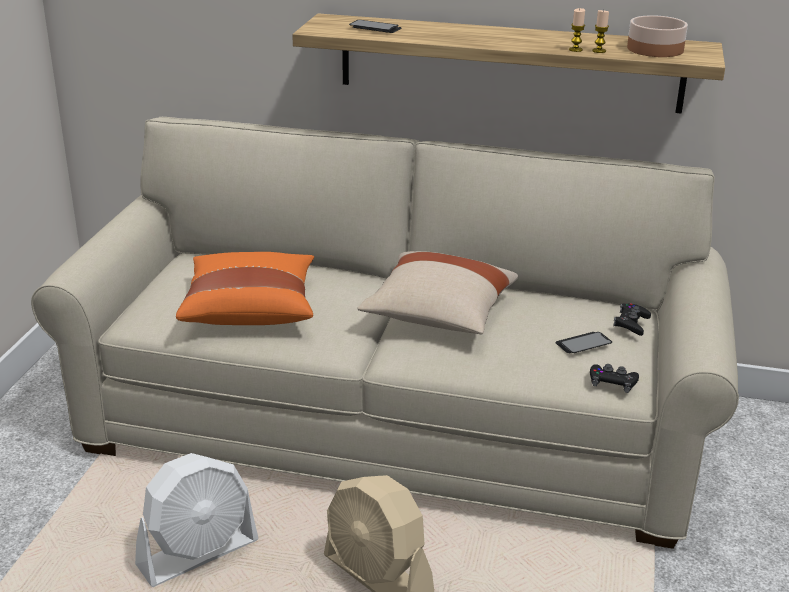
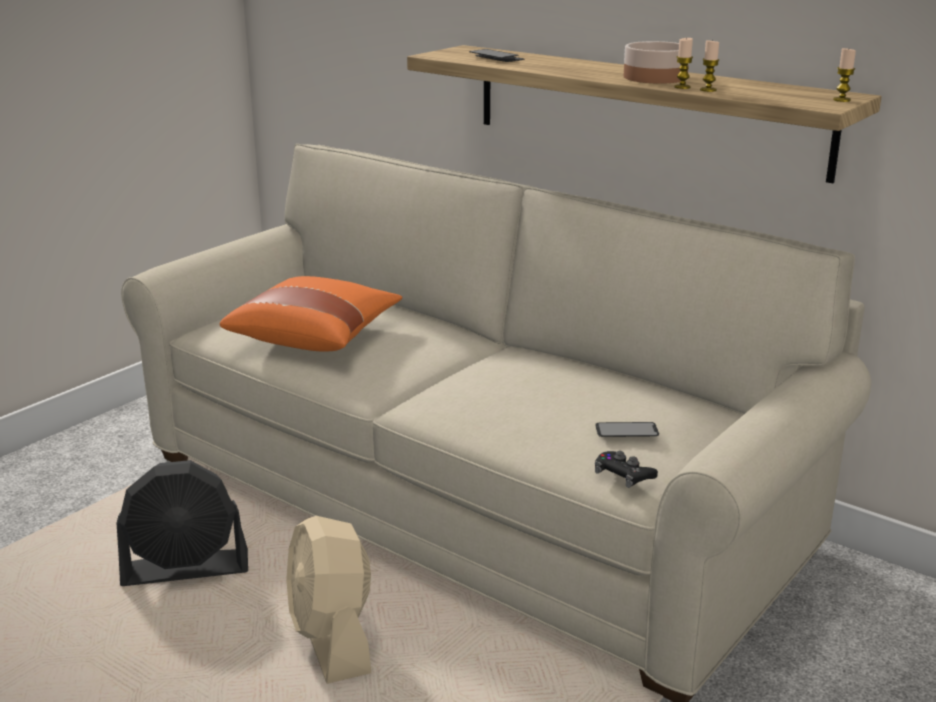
camera: 25 degrees right, 5 degrees down
(198, 553) = (186, 569): white fan -> black fan
(438, 315) = (495, 376): beige pillow -> none
(631, 323) = (705, 423): black game controller -> none
(655, 49) = (780, 94): bowl -> bowl (654, 77)
(705, 51) = (841, 100): none -> candle

